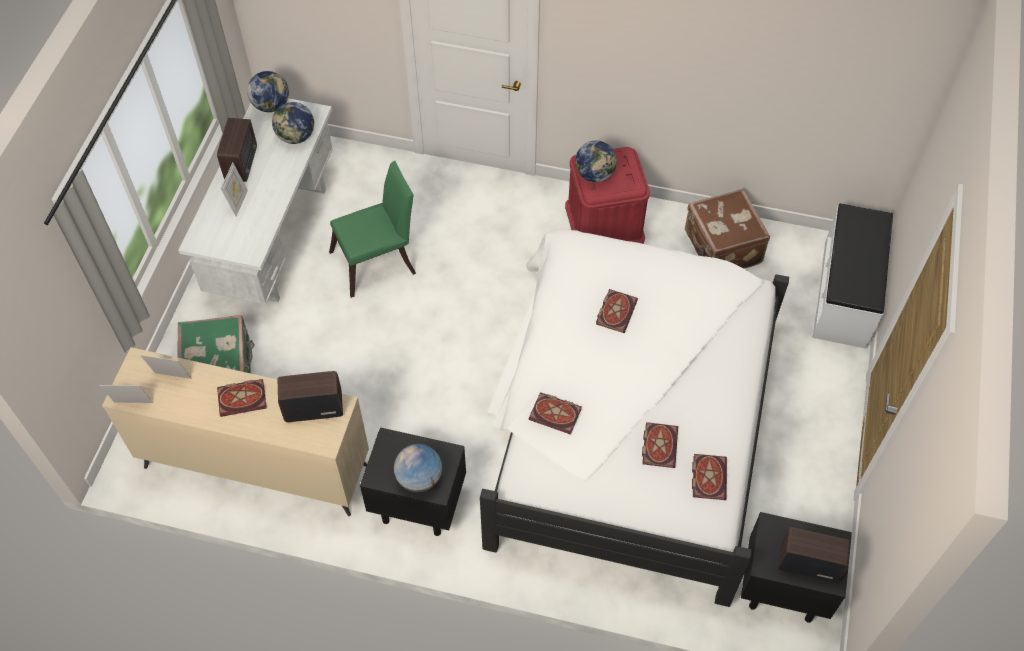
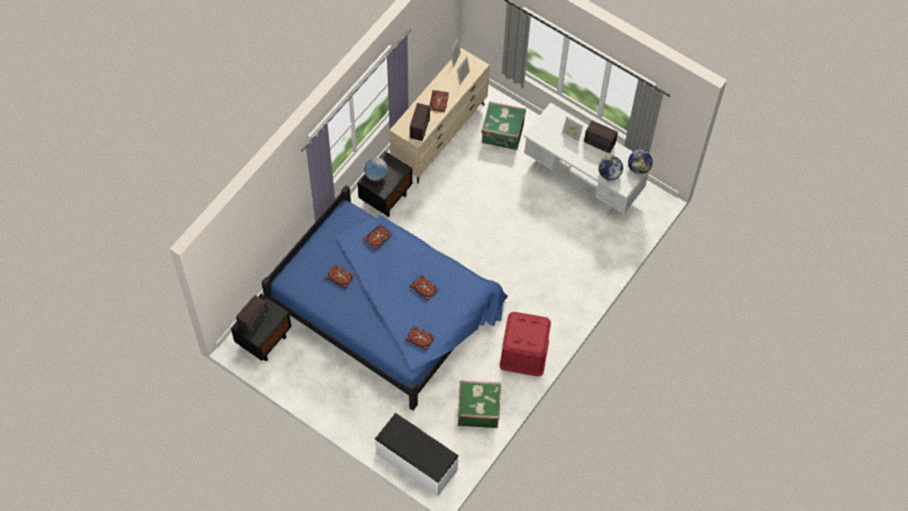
camera: 110 degrees right, 5 degrees up
(378, 261) = (544, 226): green chair -> none
(595, 174) = (528, 323): globe -> none
(626, 421) = (388, 309): white bed -> blue bed
(708, 476) = (314, 291): book -> book (421, 338)
(721, 248) = (478, 409): brown suitcase -> green suitcase

